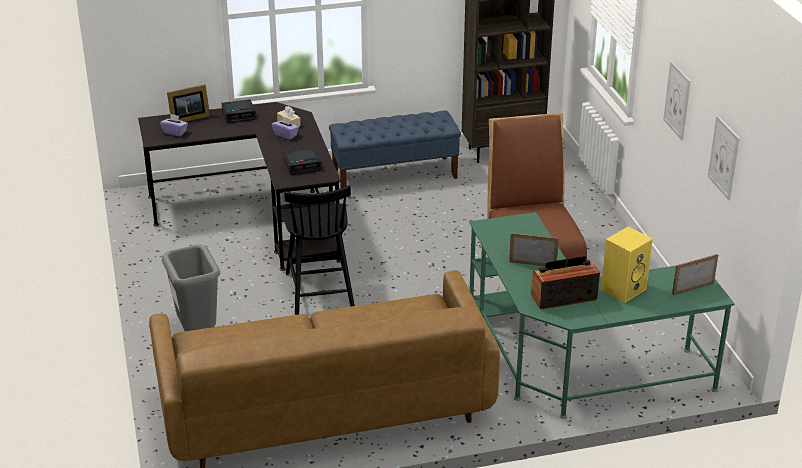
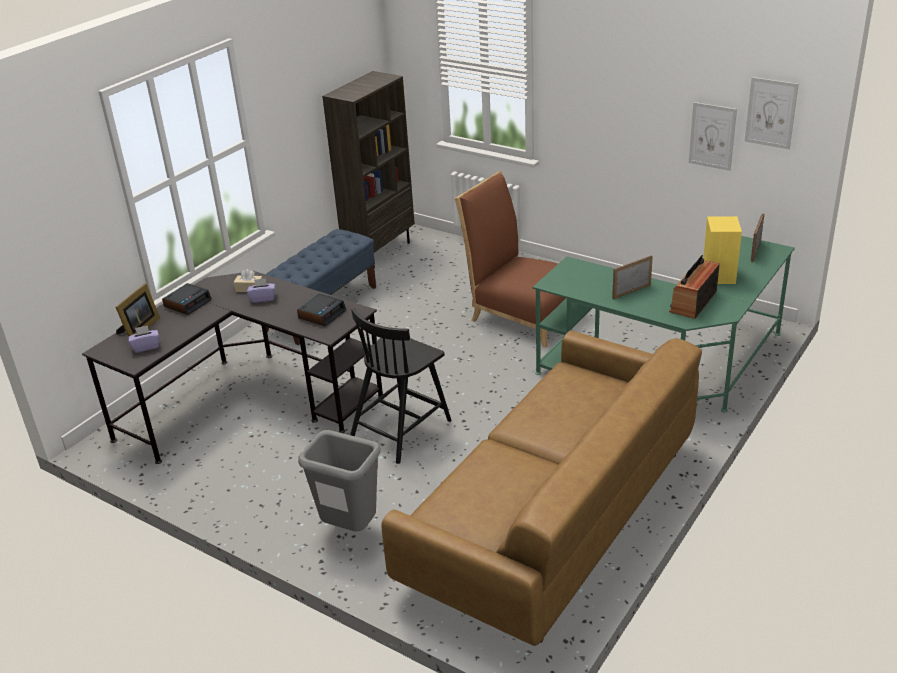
camera: 40 degrees left, 0 degrees up
(319, 290) = (401, 429): black chair -> black chair turned 90 degrees clockwise
(677, 101) = (617, 114): picture -> picture (771, 113)

